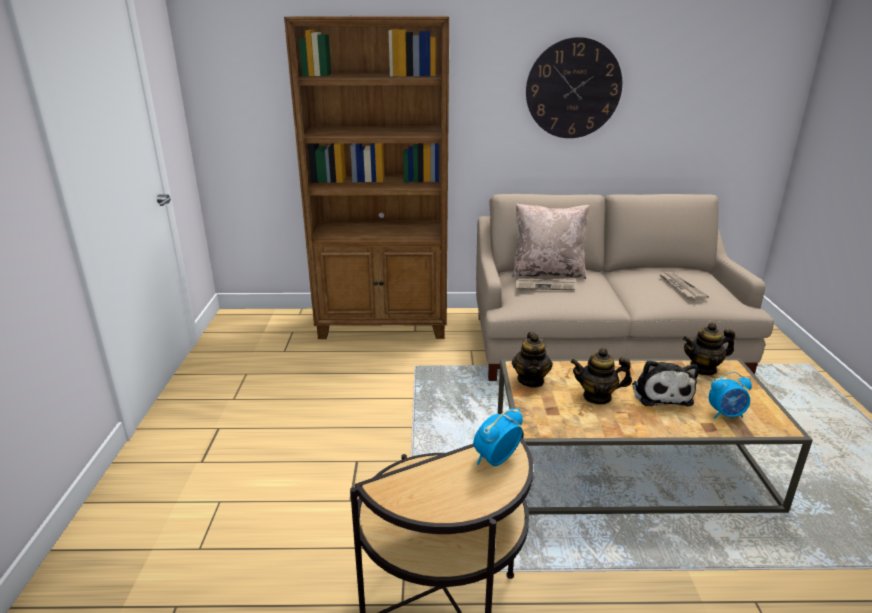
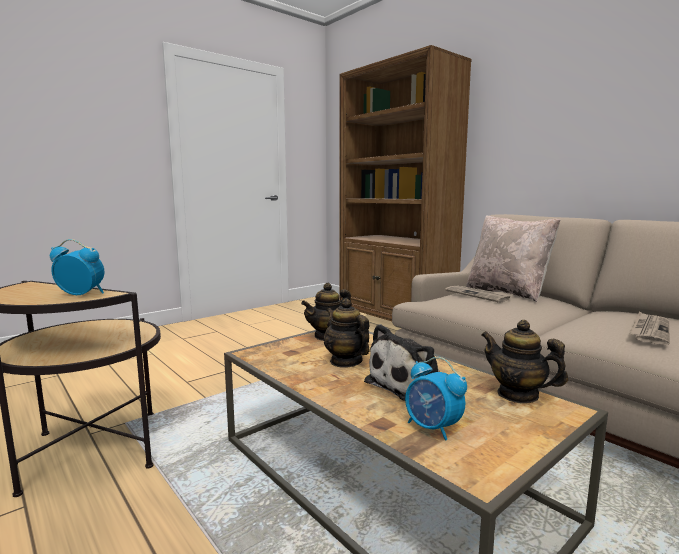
camera: 50 degrees right, 15 degrees down
(573, 89) = (595, 107): wall clock -> none

